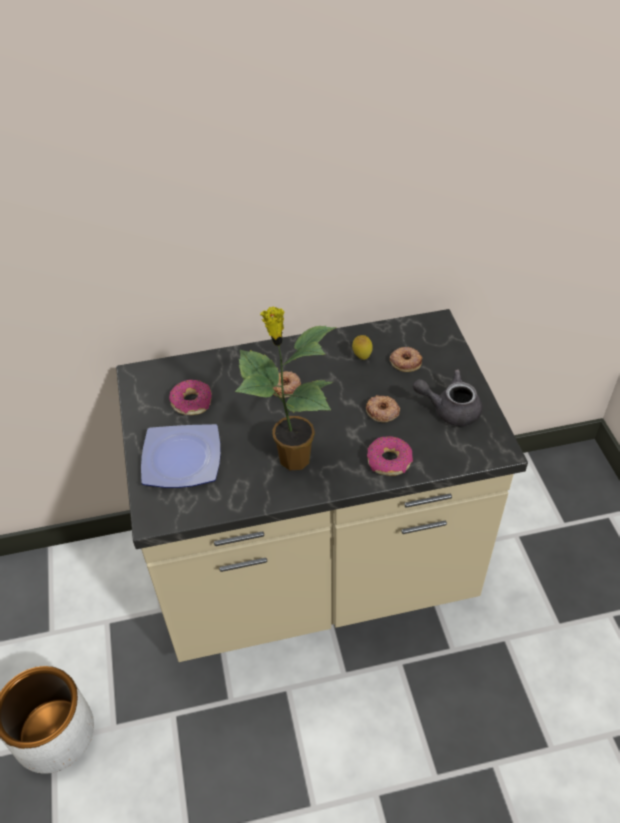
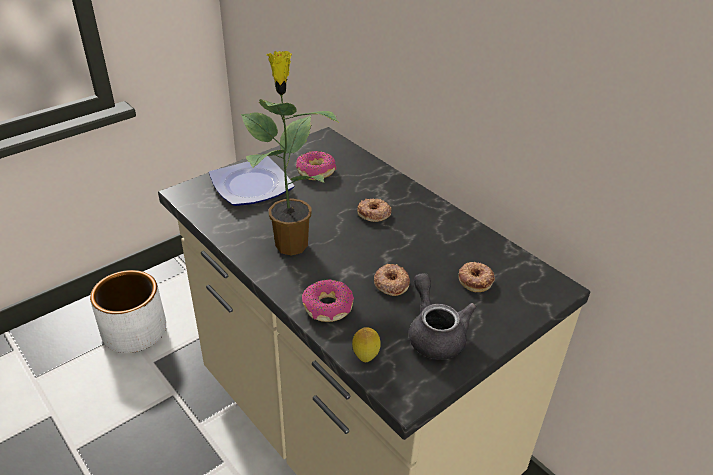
camera: 60 degrees right, 10 degrees down
(362, 357) = (454, 247): lemon -> lemon (365, 357)

